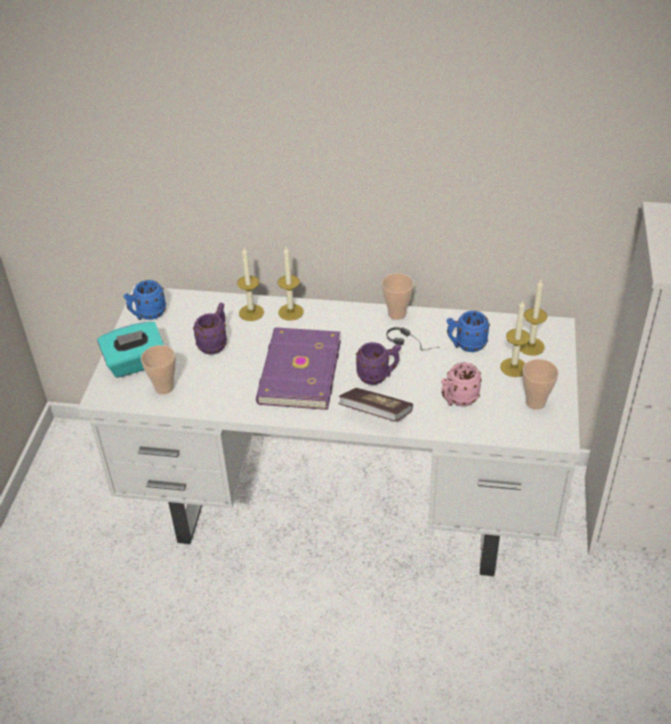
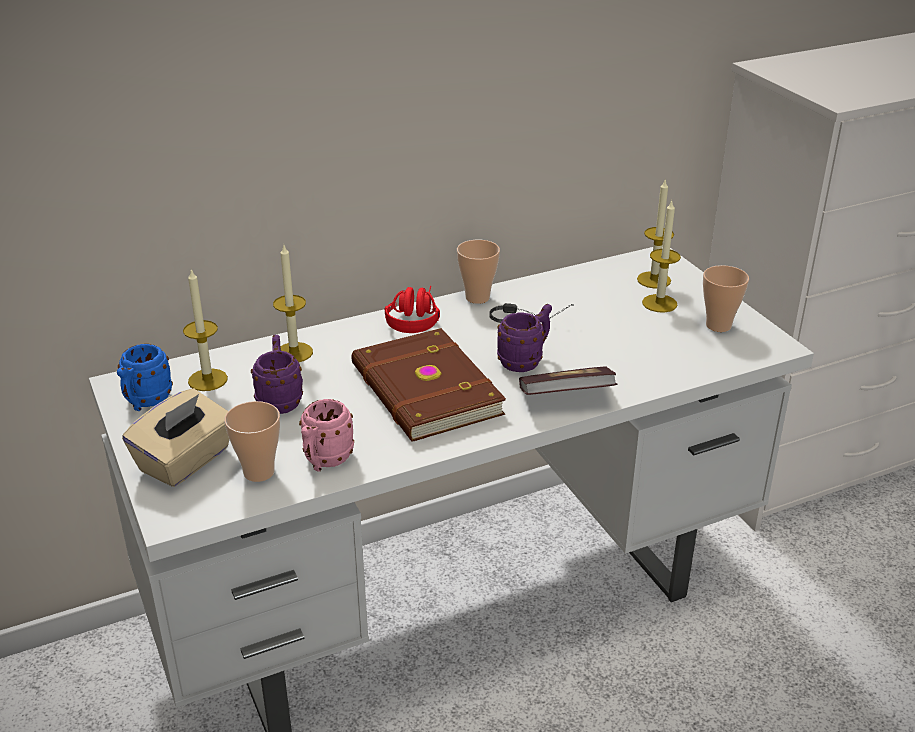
camera: 35 degrees left, 10 degrees down
(135, 363) = (186, 461): turquoise tissue box -> beige tissue box
(291, 312) = (346, 336): candle -> candle (207, 380)
(297, 372) = (424, 391): purple book -> brown book
(342, 314) = (414, 318): none -> red headphones
(457, 400) = (639, 352): pink mug -> pink mug (325, 461)
(465, 345) = (587, 301): blue mug -> none

